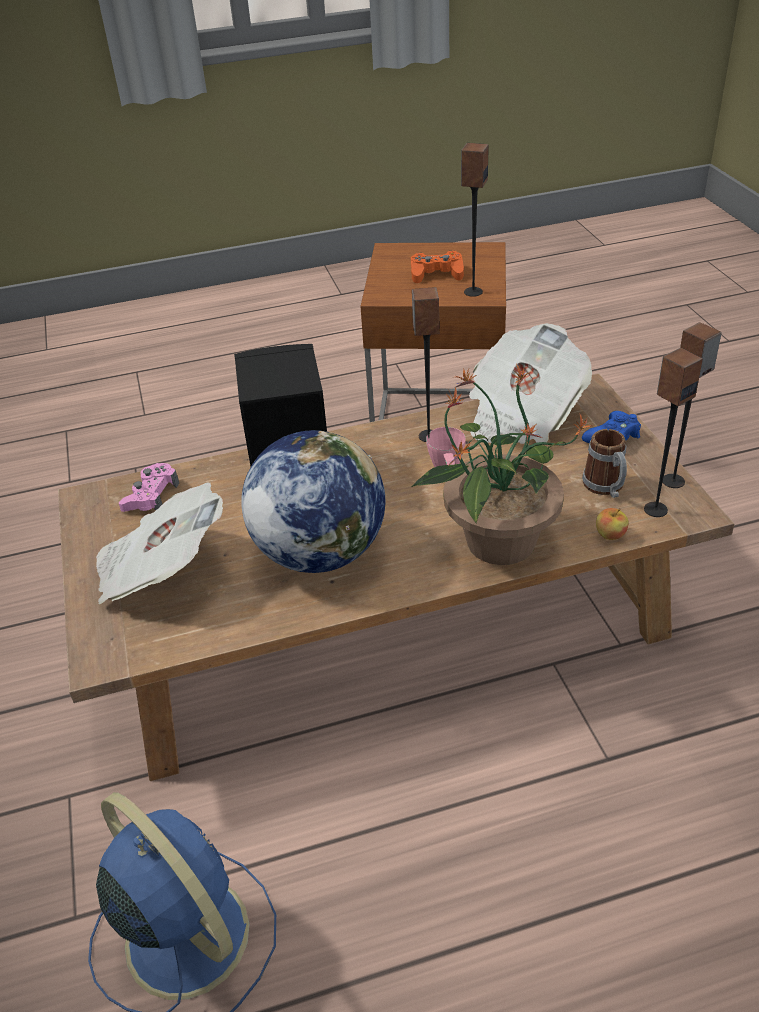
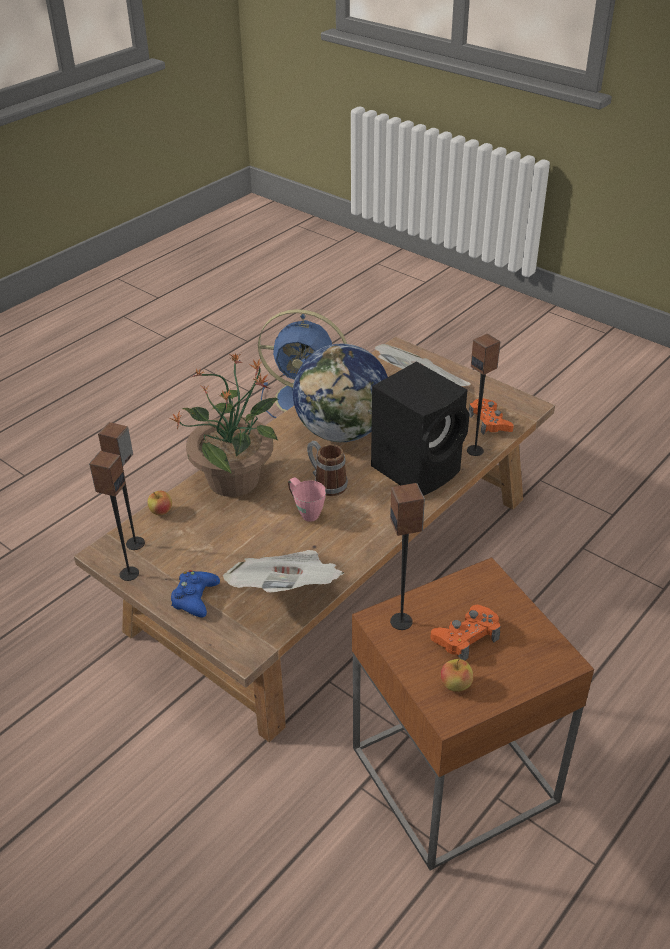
camera: 145 degrees right, 0 degrees up
(151, 496) = (489, 422): pink game controller -> orange game controller
(428, 436) = (348, 539): speaker -> speaker (475, 450)
(470, 257) = (455, 685): none -> apple
(606, 488) = (179, 547): mug -> mug (326, 483)

